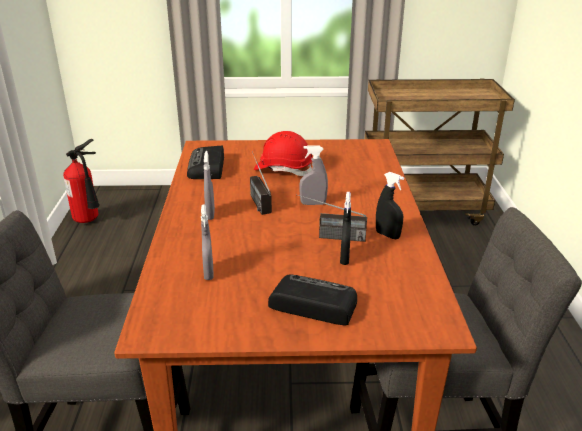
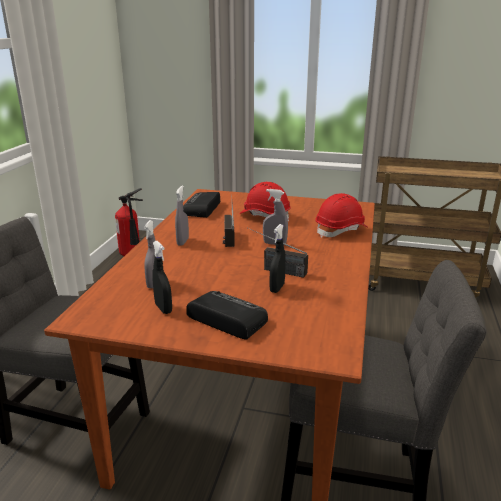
camera: 15 degrees right, 5 degrees down
(373, 178) = (341, 230): none -> red hard hat
(387, 235) = (327, 275): black spray bottle -> black spray bottle (163, 308)

